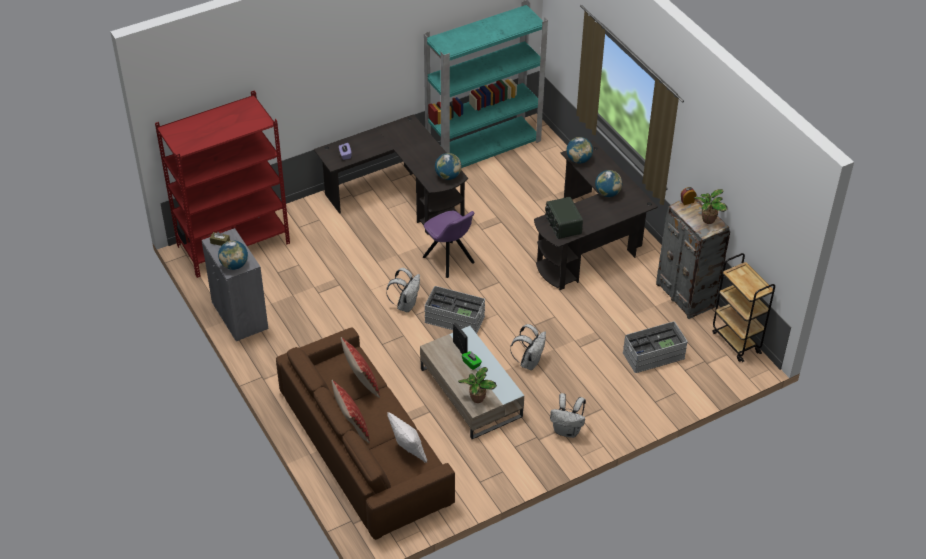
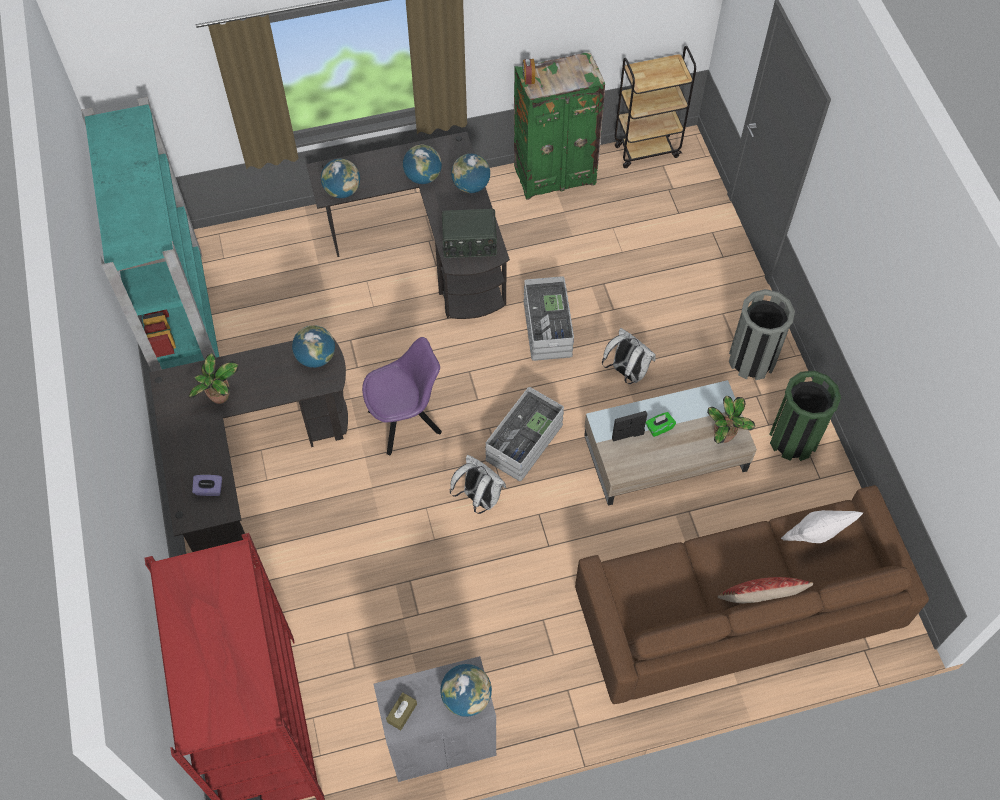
camera: 75 degrees left, 15 degrees up
(361, 383) = (677, 573): pillow -> none
(507, 463) = (793, 439): none -> green trash can
(567, 430) = (751, 360): white backpack -> grey trash can
(610, 217) = (471, 186): none -> globe
(653, 355) = (647, 236): grey storage box -> grey storage box (548, 327)
(686, 295) = (555, 175): grey cabinet -> green cabinet
(707, 220) = (571, 68): potted plant -> potted plant (220, 397)

